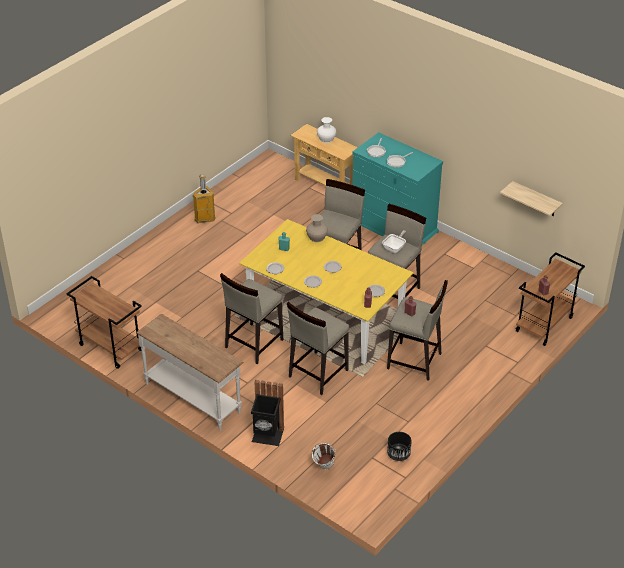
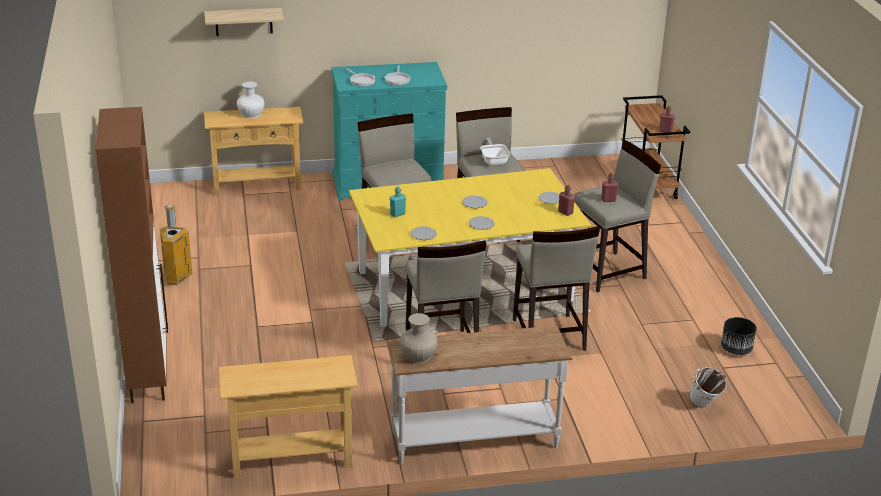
camera: 50 degrees left, 10 degrees down
(110, 347) = (291, 459): brown cart -> beige console table
(118, 265) = (148, 377): none -> brown cabinet
(267, 436) = (608, 418): black trash can -> none
(316, 237) = (410, 188): beige vase -> beige vase (418, 355)
(536, 199) = (570, 52): shelf -> shelf (243, 21)

